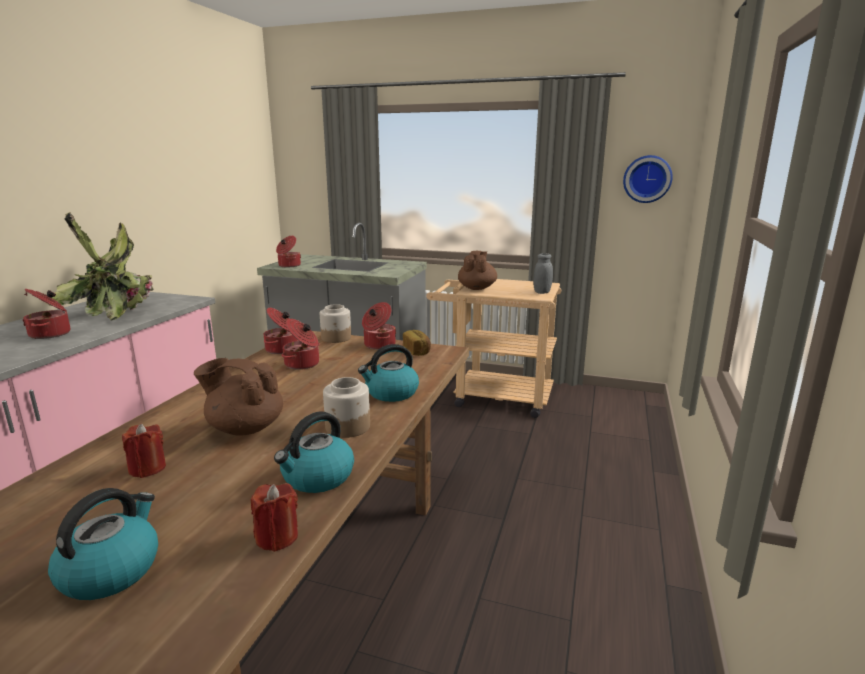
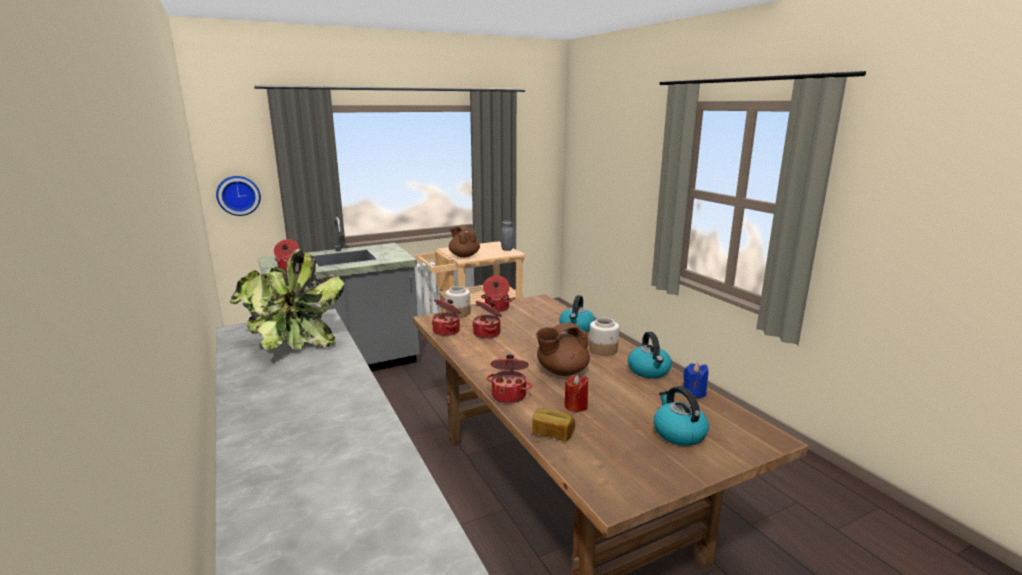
camera: 45 degrees left, 0 degrees up
(51, 334) = (311, 372): cooking pot -> cooking pot (509, 395)
(277, 537) = (694, 393): red candle -> blue candle
(417, 351) = (526, 304): bread -> bread (553, 433)
(647, 179) = (537, 160): wall clock -> wall clock (238, 195)

